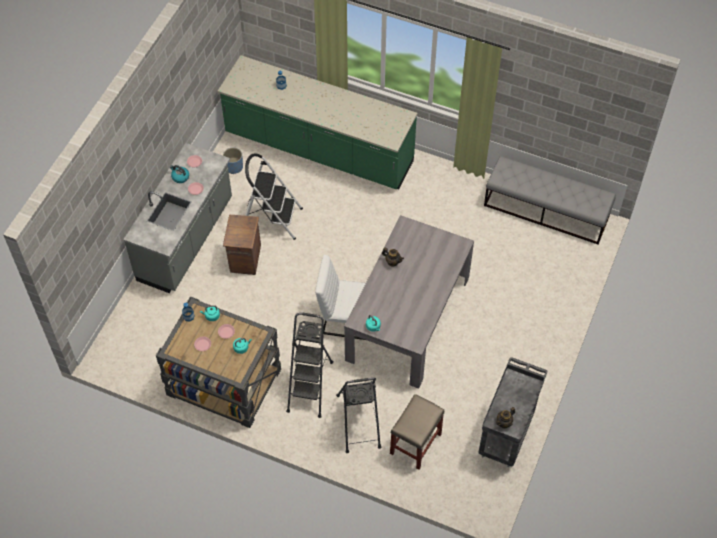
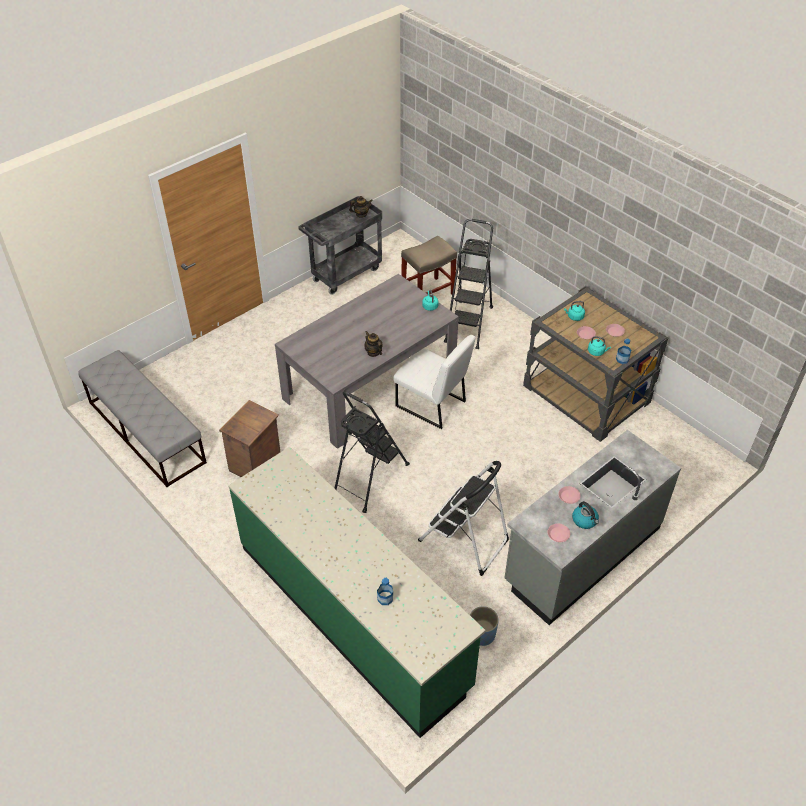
camera: 155 degrees left, 10 degrees down
(245, 259) = (516, 505): crate -> crate (255, 463)
(310, 385) = (500, 363): step ladder -> step ladder (370, 479)

